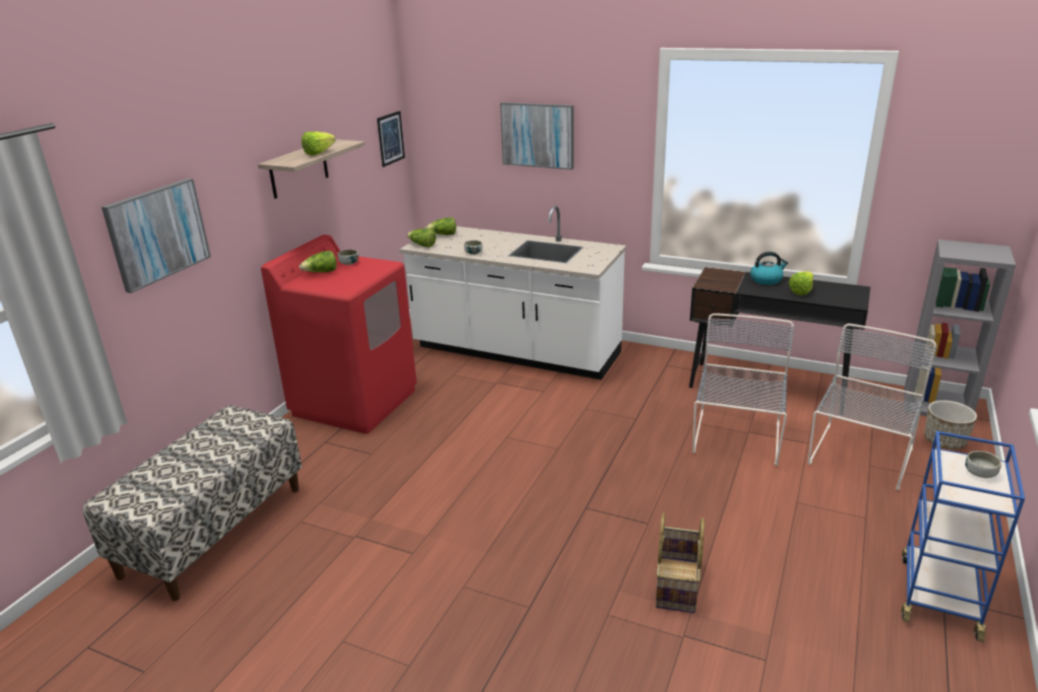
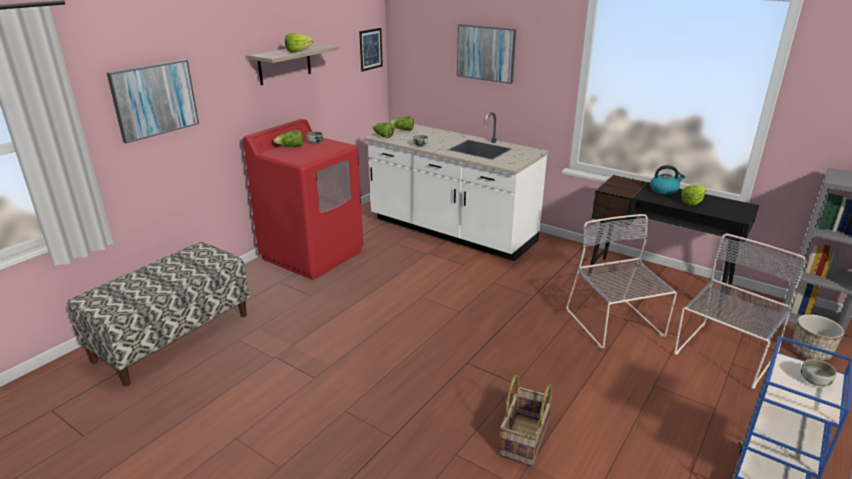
camera: 10 degrees right, 0 degrees up
(736, 439) = (615, 325): grey chair -> grey chair turned 45 degrees counterclockwise

